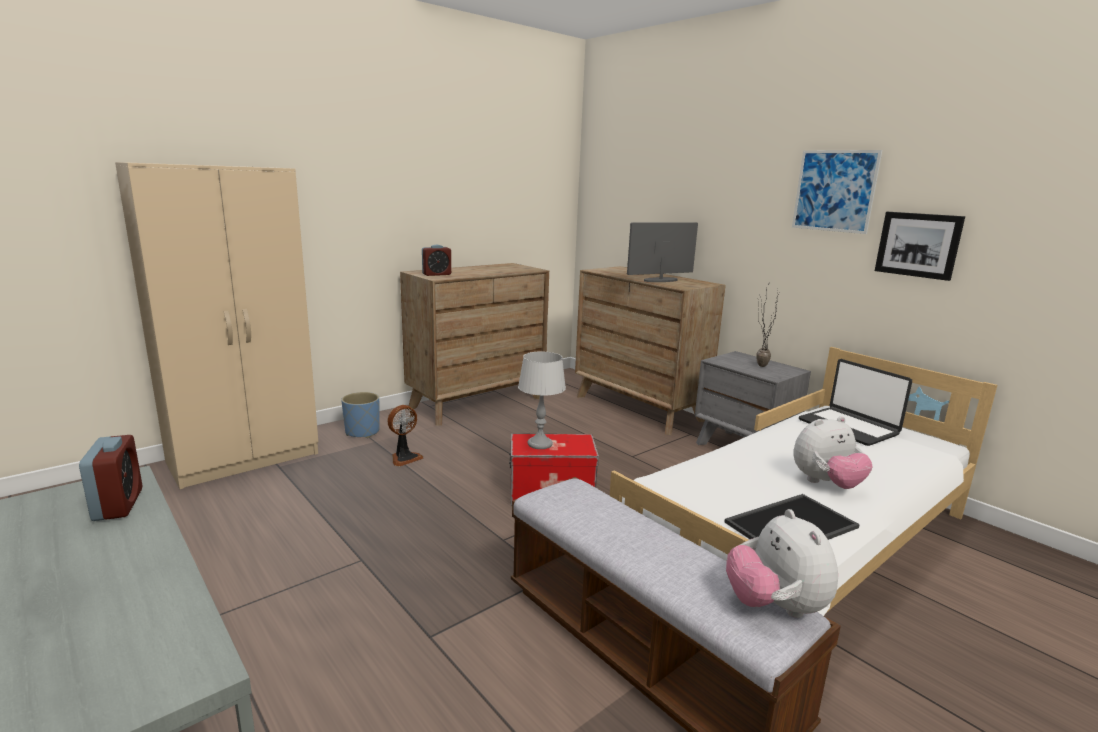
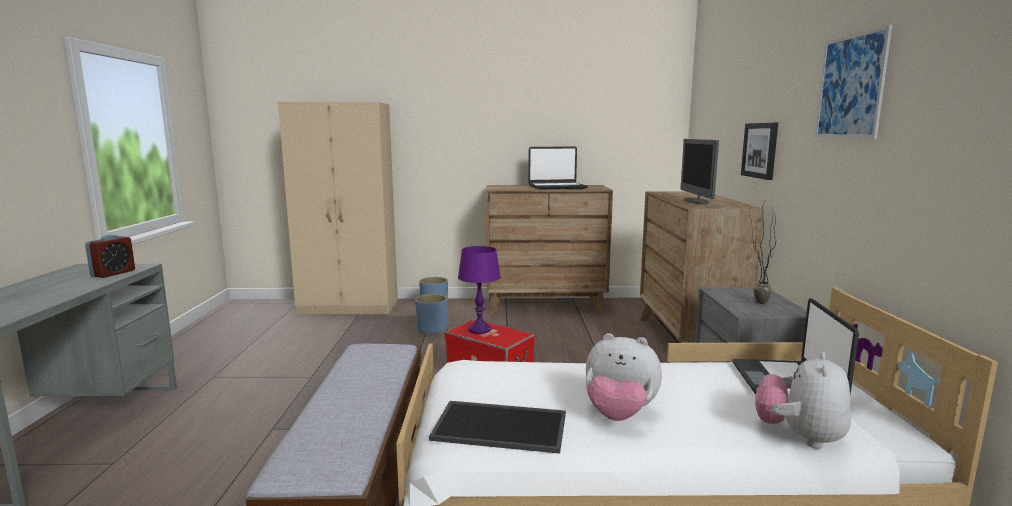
camera: 40 degrees right, 5 degrees down
(404, 458) = (432, 329): fan -> blue planter
(436, 274) = (504, 187): alarm clock -> none
(486, 270) = (557, 187): none -> laptop
(540, 444) = (480, 330): grey table lamp -> purple table lamp
(660, 280) = (696, 201): monitor -> monitor turned 105 degrees counterclockwise
(775, 607) = (338, 459): plush toy -> plush toy (799, 437)
(918, 245) = (924, 148): picture -> picture (760, 150)

